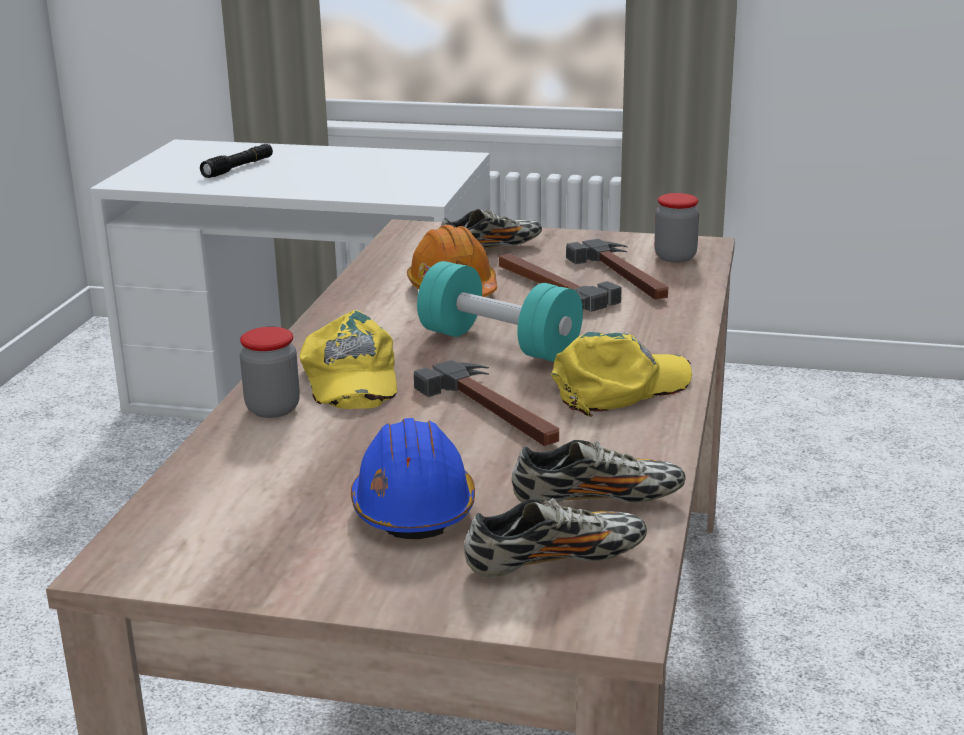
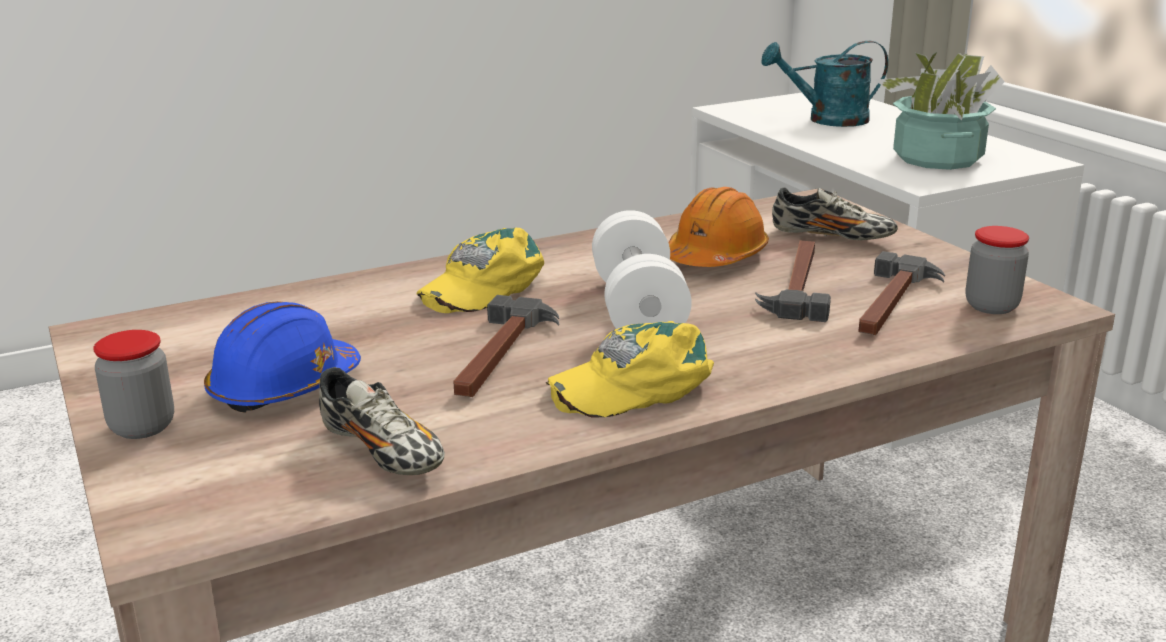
camera: 50 degrees right, 0 degrees up
(238, 168) = (827, 120): black flashlight -> turquoise watering can
(273, 409) = (389, 284): jar -> jar (142, 427)
(392, 175) = (938, 159): none -> potted plant
(499, 344) = (638, 309): turquoise dumbbell -> white dumbbell
(555, 561) = (247, 474): shoe -> none
(620, 387) = (633, 384): yellow cap -> yellow cap turned 135 degrees clockwise

